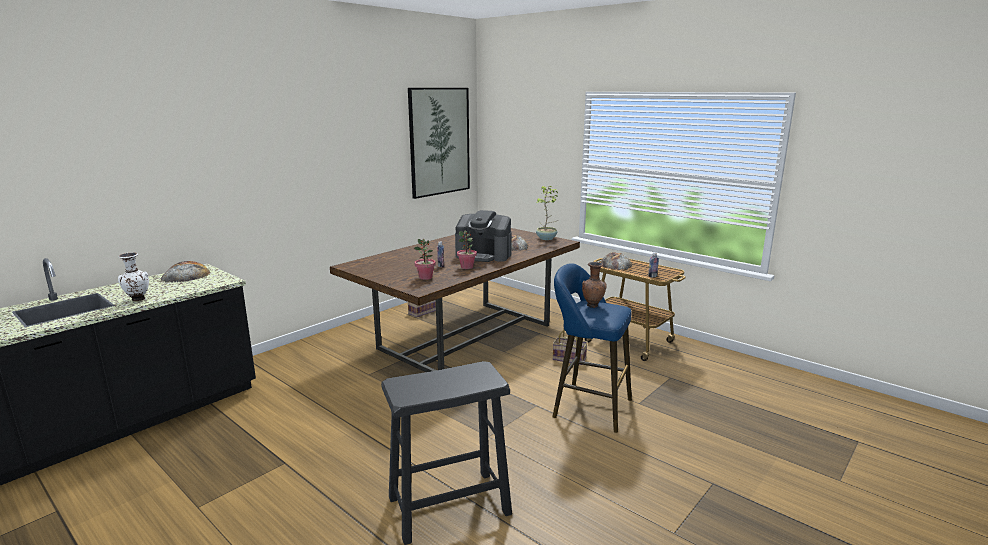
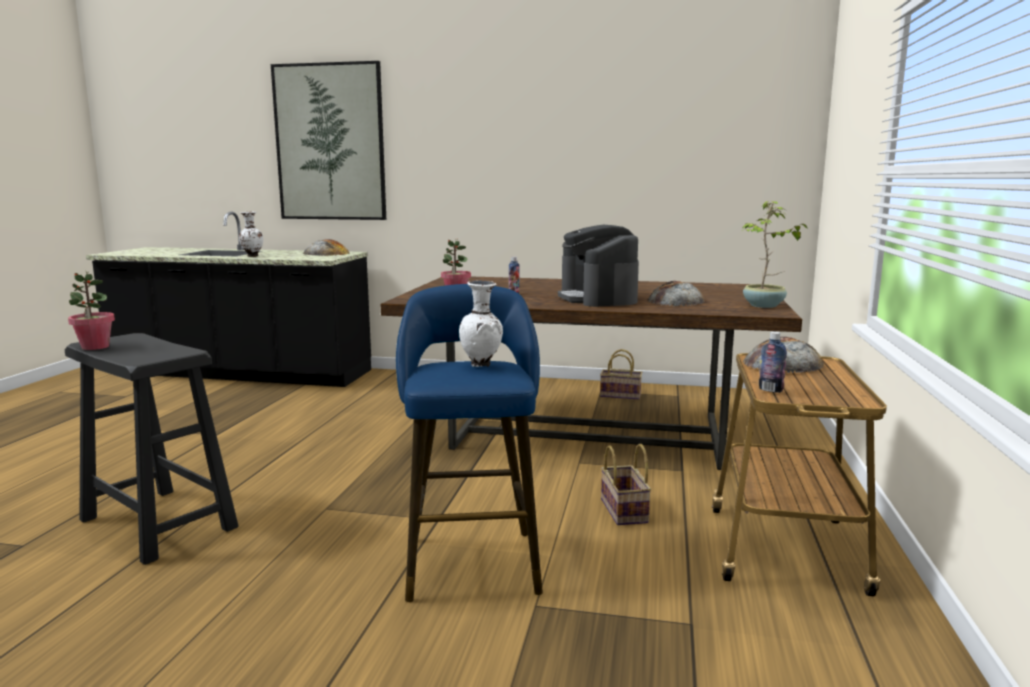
camera: 60 degrees right, 5 degrees down
(439, 141) = (729, 142): picture -> picture (330, 142)
(467, 267) = (528, 300): potted plant -> potted plant (95, 347)
(593, 305) = (482, 365): brown vase -> white vase

